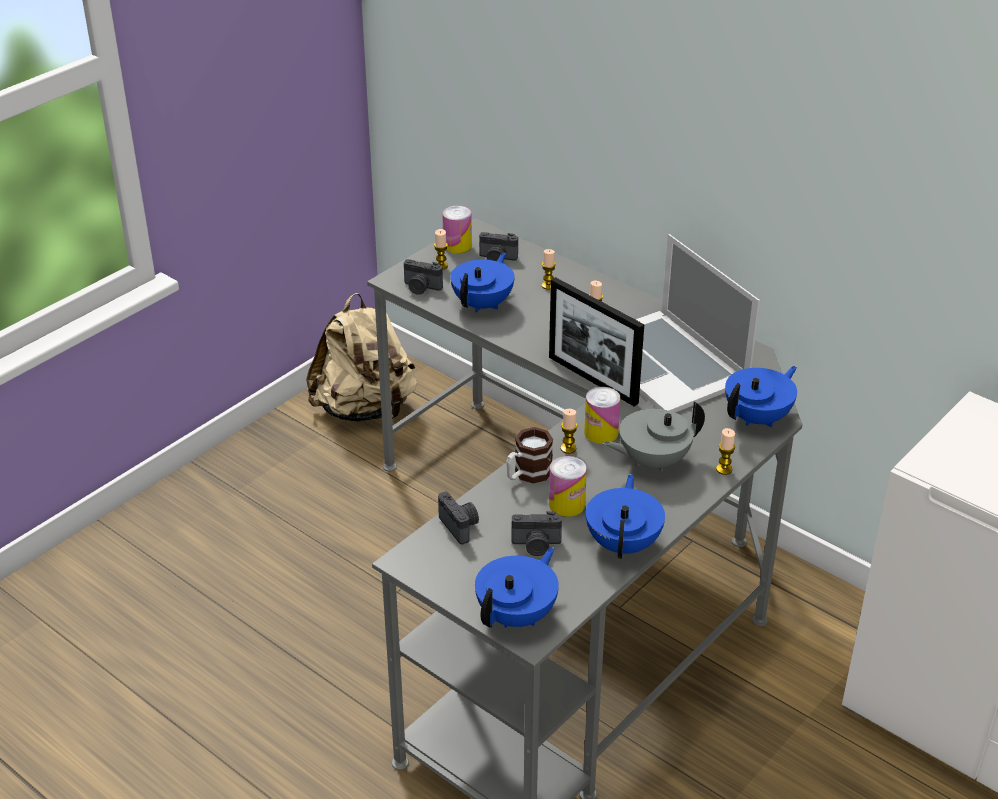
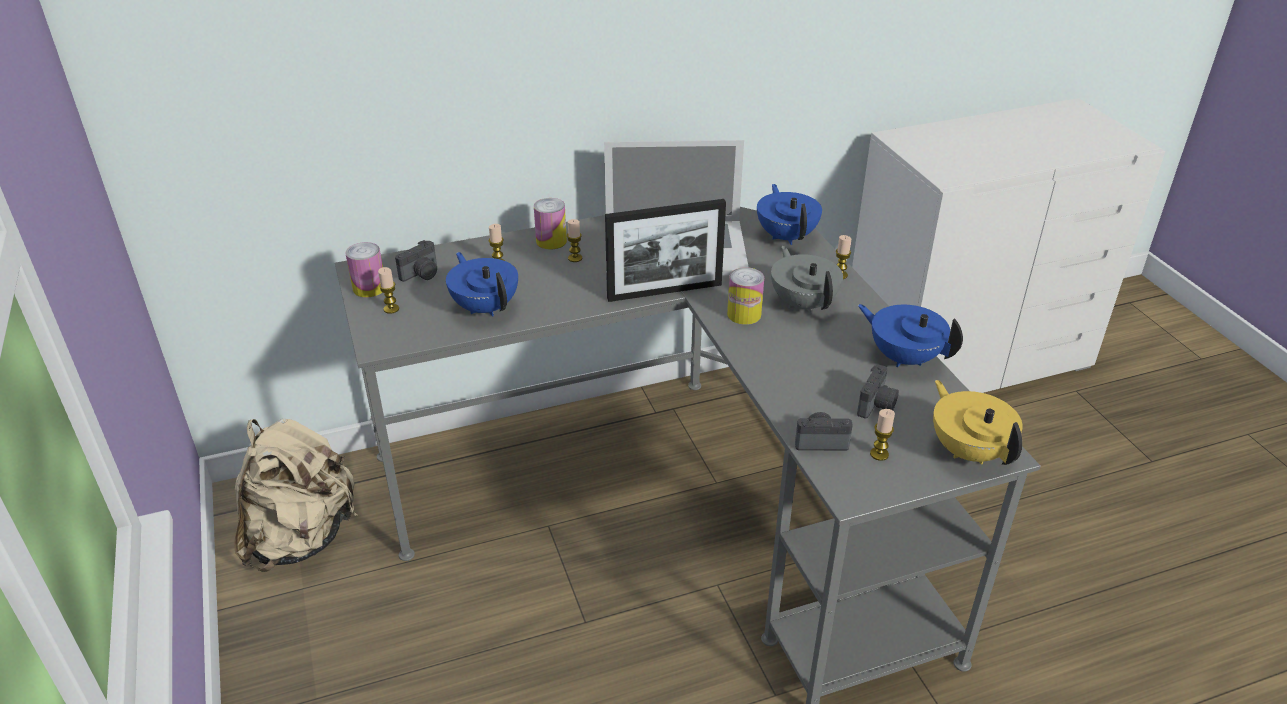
camera: 60 degrees left, 0 degrees up
(421, 288) = (414, 333): camera -> none
(518, 615) = (969, 450): blue teapot -> yellow teapot
(527, 475) = (772, 375): mug -> none
(566, 504) = (830, 368): can -> can (551, 241)
(568, 448) = (752, 339): candle -> candle (879, 454)
(652, 461) = (803, 303): grey teapot -> grey teapot turned 150 degrees clockwise

